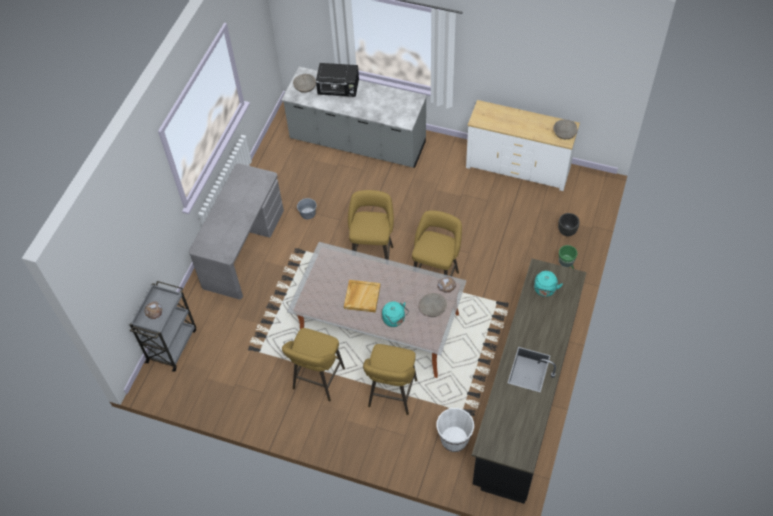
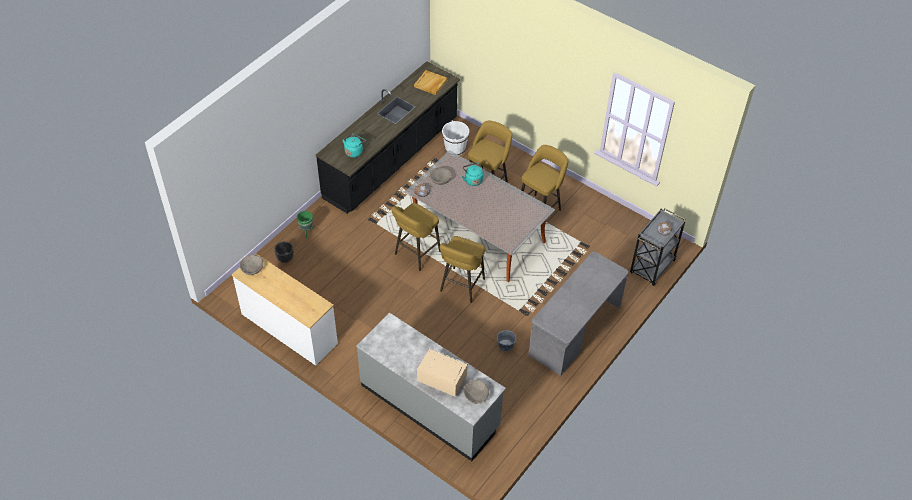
camera: 165 degrees left, 5 degrees down
(339, 90) = (441, 380): black microwave -> beige microwave
(362, 296) = (491, 202): beige tray -> beige tray (430, 83)

